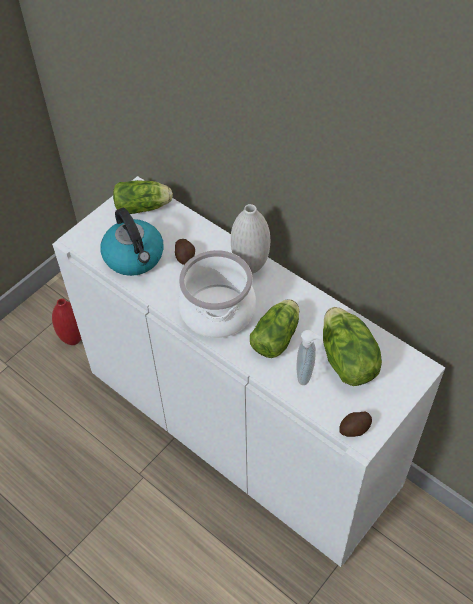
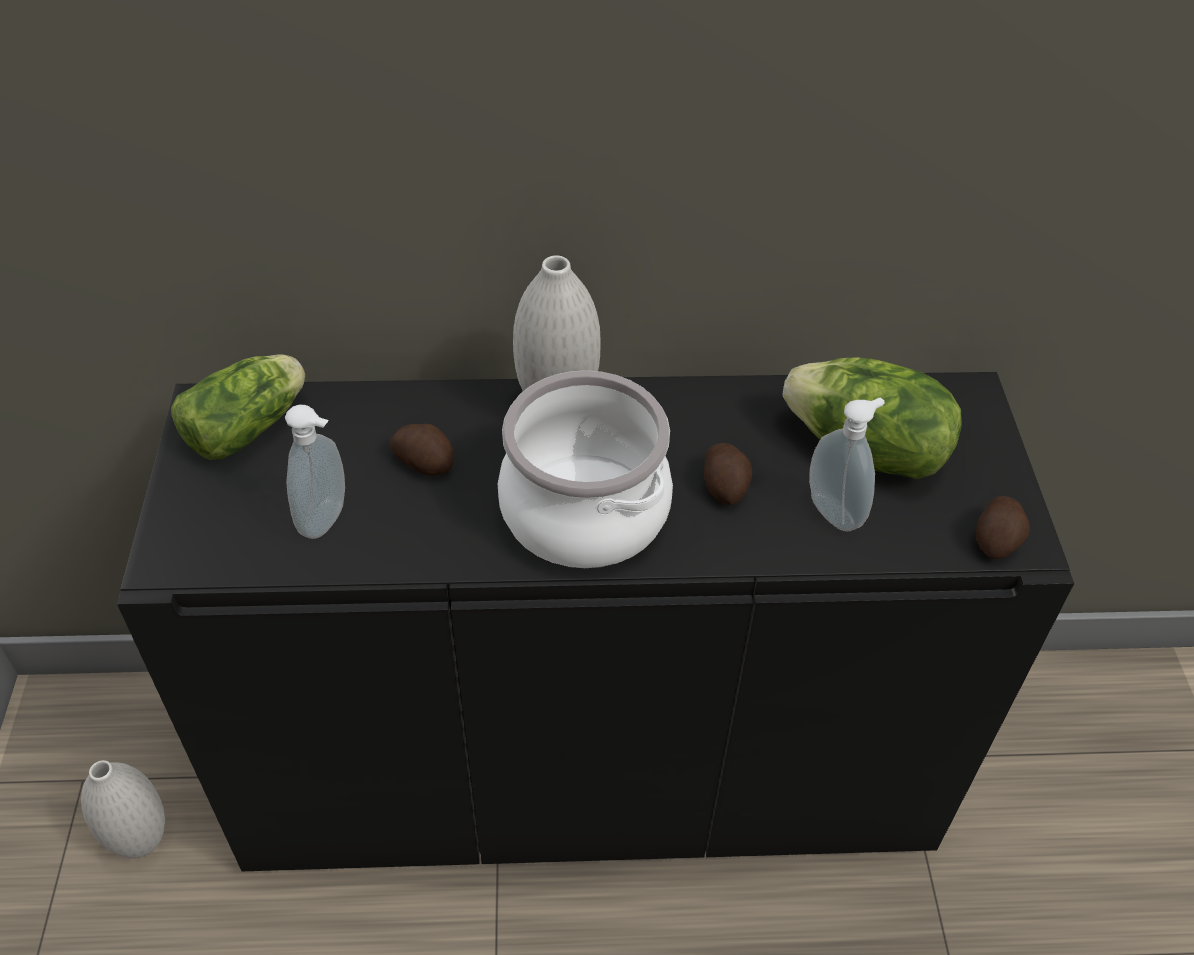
camera: 45 degrees left, 5 degrees down
(73, 339) = (142, 841): red vase -> white vase
(134, 257) = (328, 520): kettle -> soap dispenser
(240, 428) = (589, 765): white cabinet -> black cabinet
(277, 336) = (725, 485): lettuce -> potato

